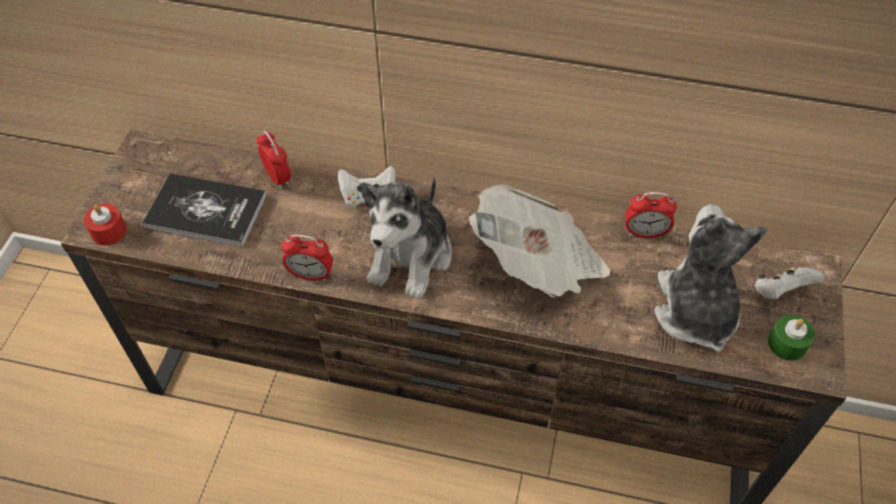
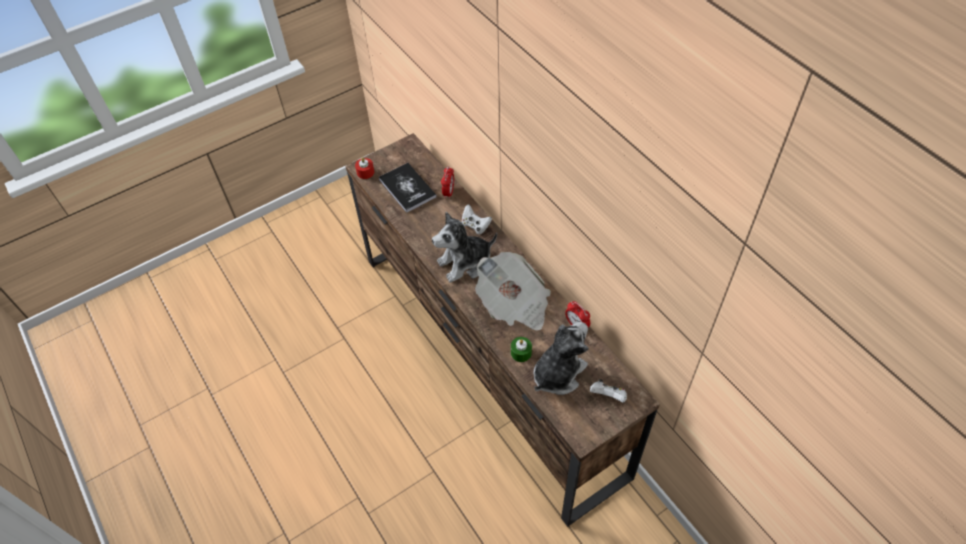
camera: 45 degrees right, 0 degrees up
(311, 275) = (419, 242): alarm clock -> none
(787, 344) = (582, 417): green candle -> green candle (521, 353)

